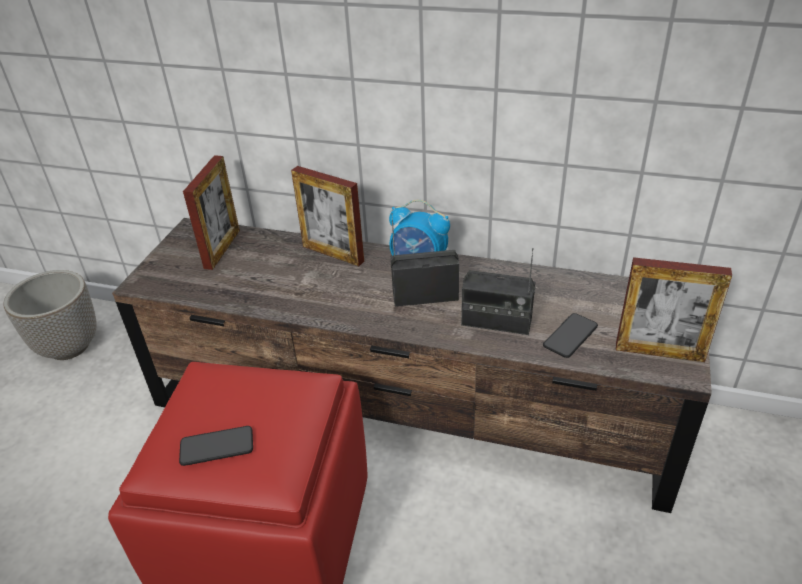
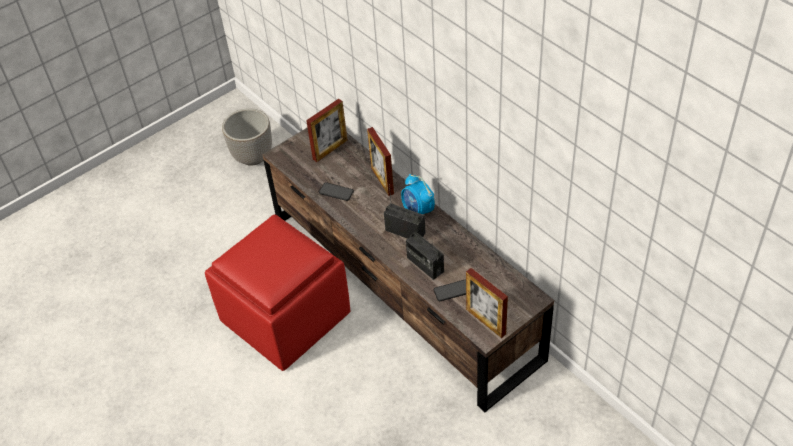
camera: 35 degrees right, 10 degrees up
(217, 446) = (255, 264): phone -> phone (336, 192)

